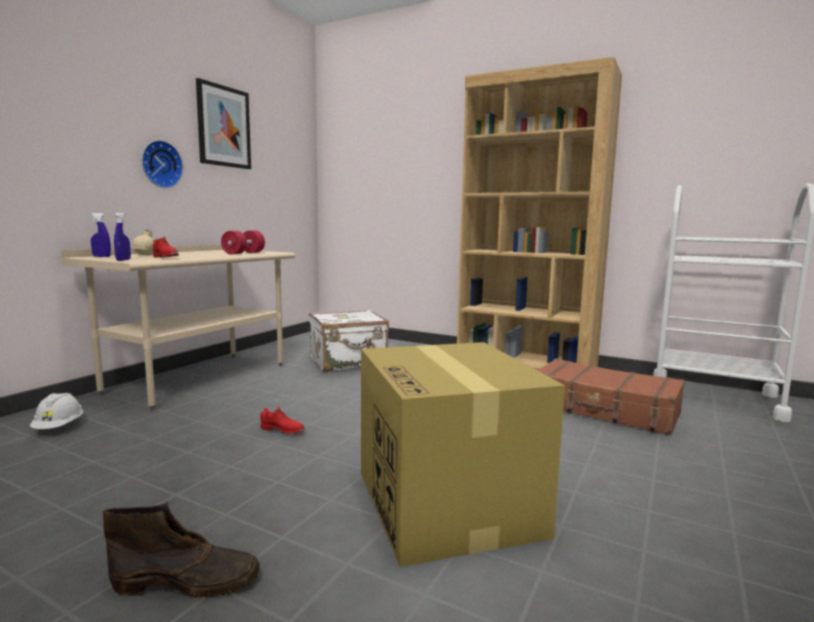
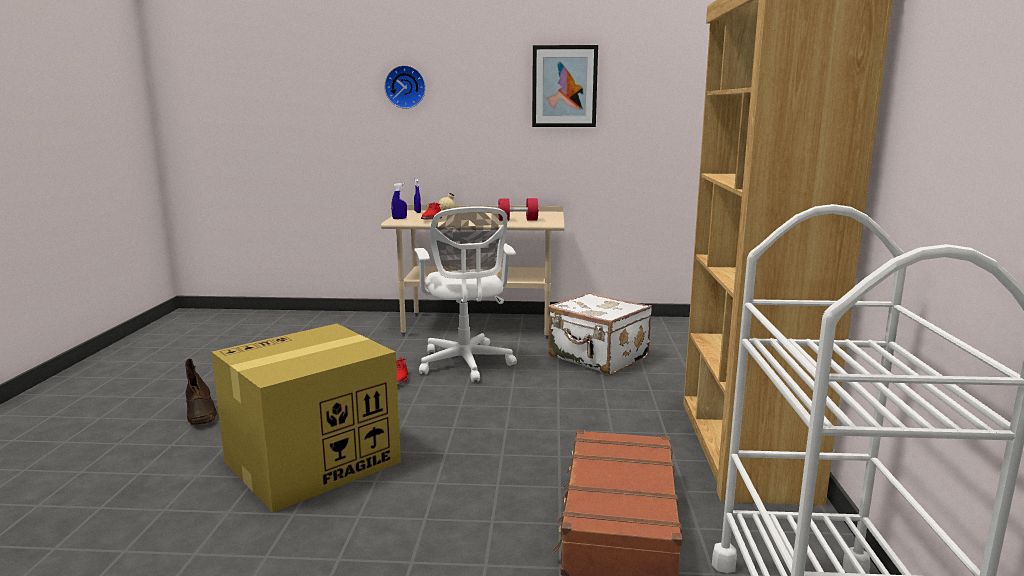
camera: 65 degrees right, 5 degrees up
(59, 427) = (356, 327): white hard hat -> none
(160, 164) = (489, 133): wall clock -> wall clock (405, 87)
(289, 400) = (465, 364): none -> white office chair

